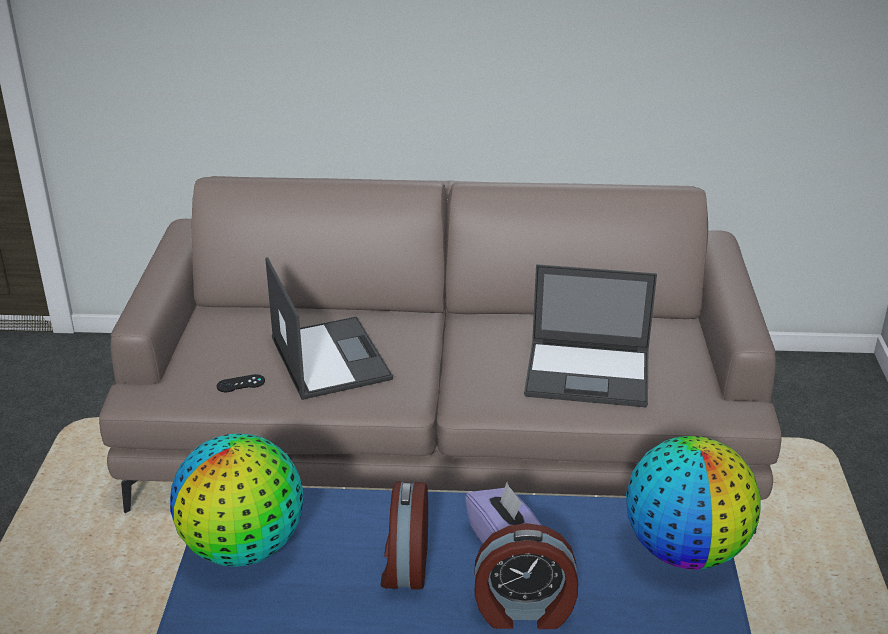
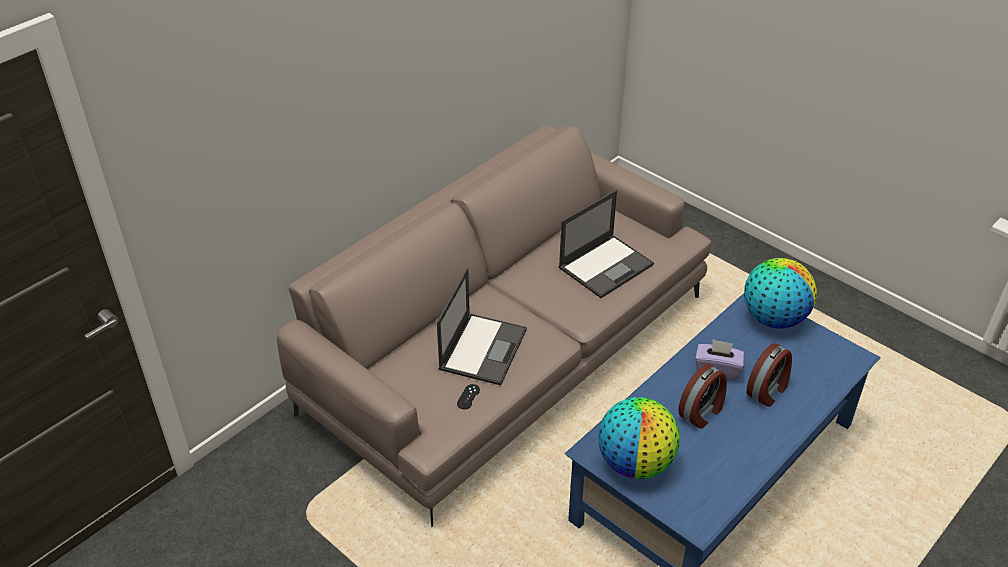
camera: 50 degrees left, 10 degrees up
(329, 357) = (483, 348): laptop -> laptop turned 90 degrees clockwise
(404, 565) = (702, 412): alarm clock -> alarm clock turned 90 degrees counterclockwise

